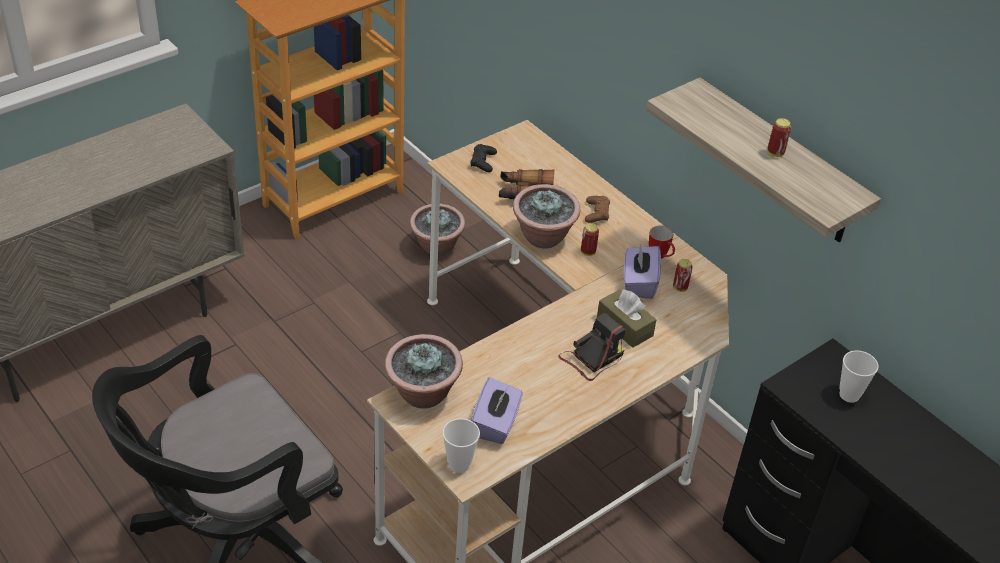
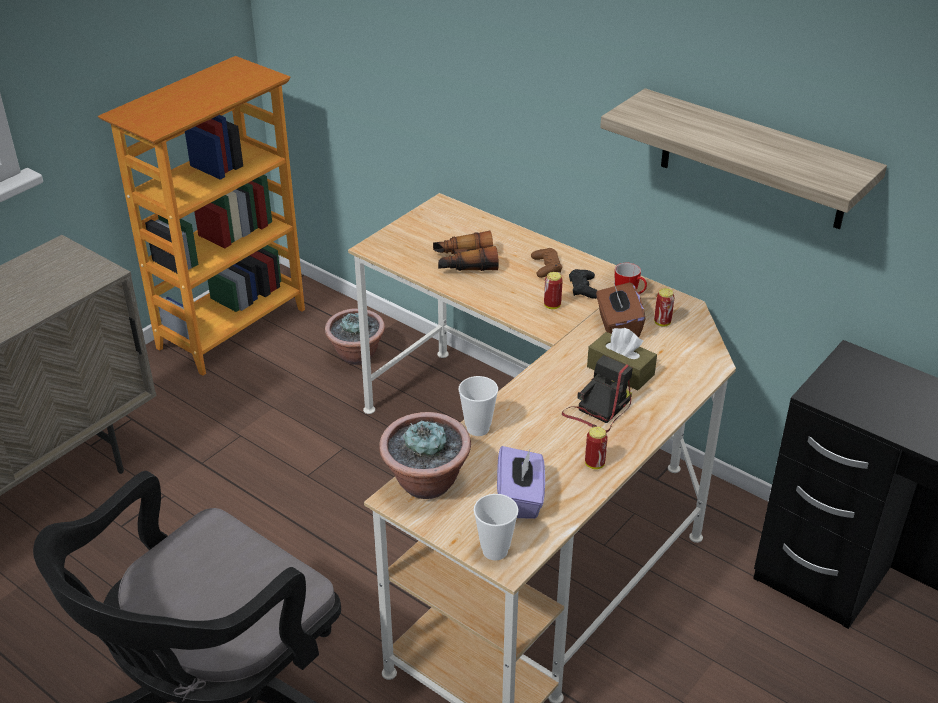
camera: 10 degrees left, 5 degrees down
(483, 161) = (407, 239): black game controller -> black game controller (583, 288)
(543, 237) = (499, 300): potted plant -> none
(639, 283) = (617, 326): purple tissue box -> brown tissue box
(775, 153) = (758, 142): can -> can (594, 464)
(849, 395) = (886, 391): cup -> cup (478, 428)

